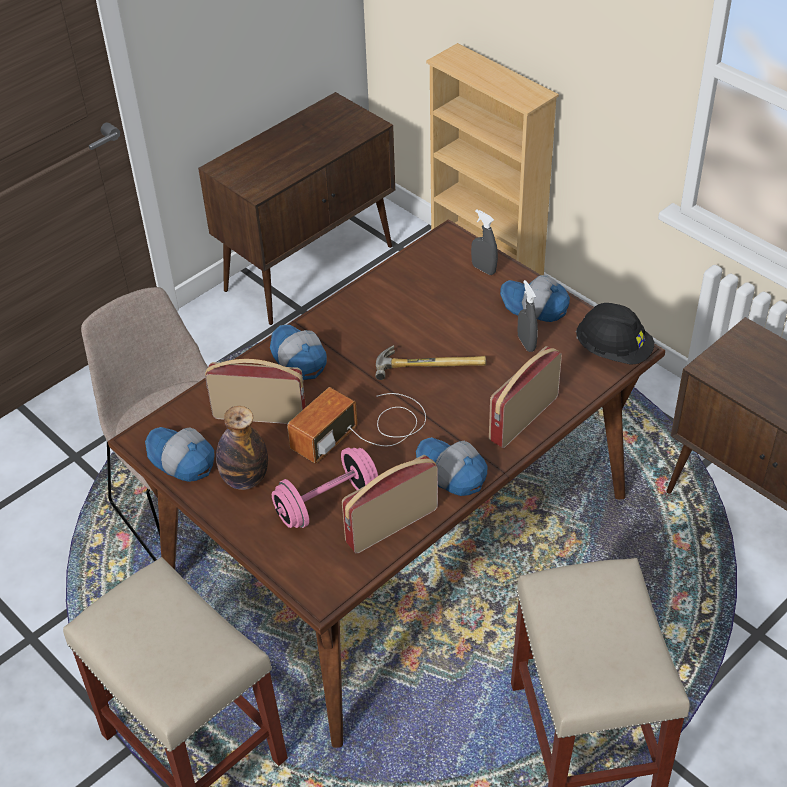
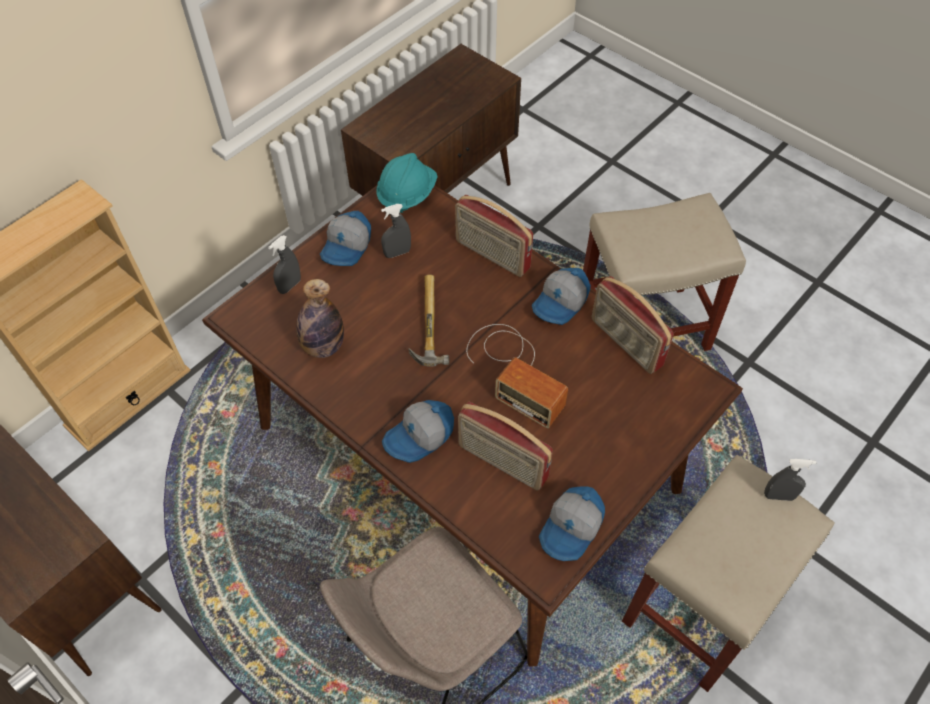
camera: 95 degrees left, 10 degrees up
(202, 676) = (779, 496): none -> grey spray bottle
(245, 479) = (589, 465): bottle -> bottle (323, 346)
(260, 414) = (502, 463): radio -> radio turned 60 degrees counterclockwise
(327, 503) = (609, 393): pink dumbbell -> none
(613, 350) = (407, 195): black hard hat -> turquoise hard hat

